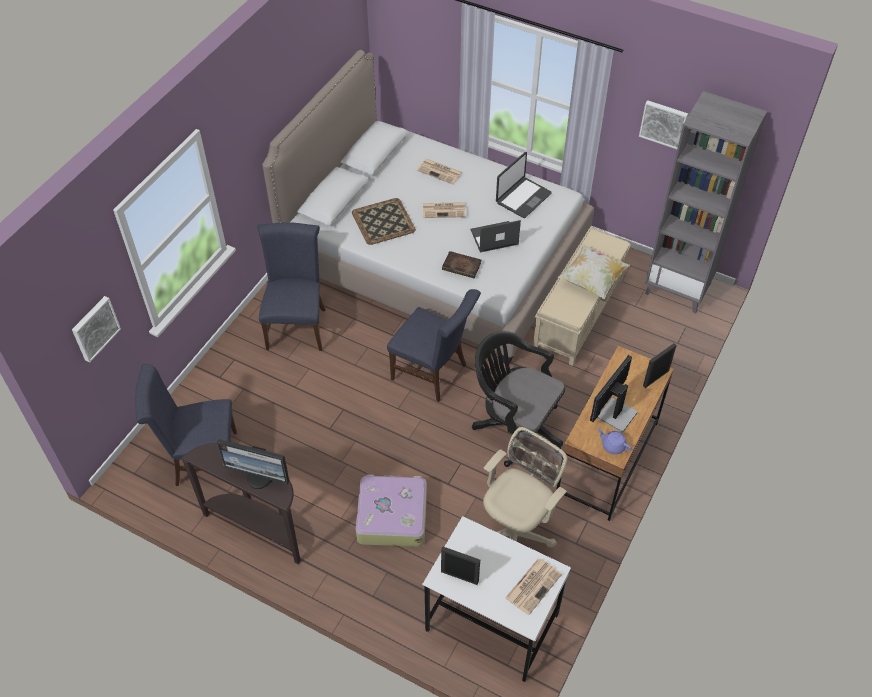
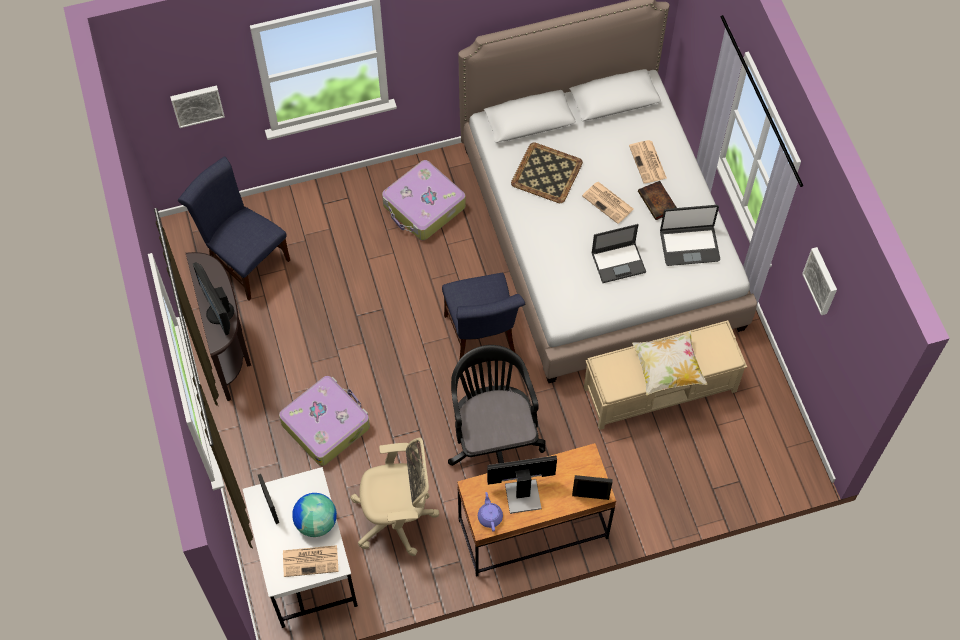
camera: 45 degrees right, 10 degrees up
(297, 325) = (424, 207): blue chair -> suitcase
(462, 266) = (562, 267): book -> book (658, 202)
(493, 237) = (619, 262): laptop -> laptop turned 135 degrees clockwise
(504, 556) = (316, 522): none -> globe
(678, 288) = (777, 443): grey bookcase -> none

